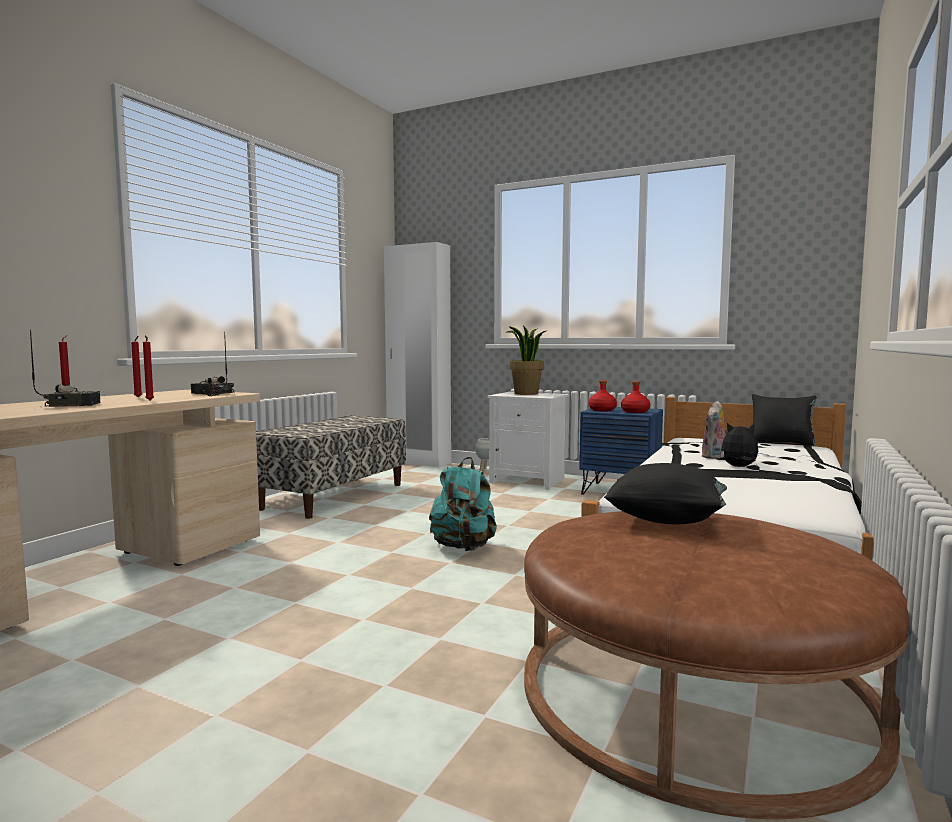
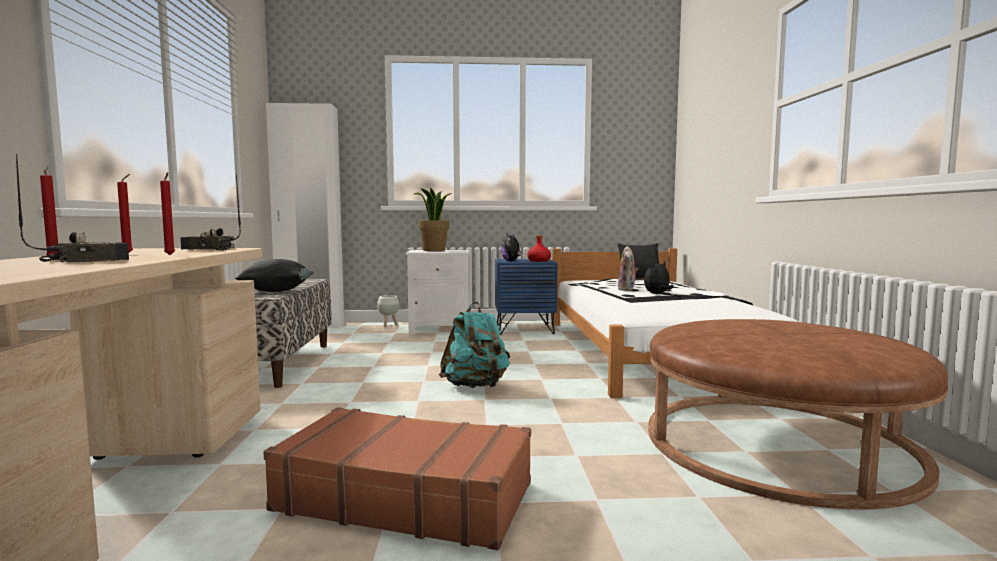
camera: 30 degrees left, 0 degrees up
(249, 634) = (405, 496): none -> brown suitcase
(602, 410) = (511, 261): red bottle -> plush toy
(666, 520) = (730, 324): black pillow -> black pillow (276, 291)

